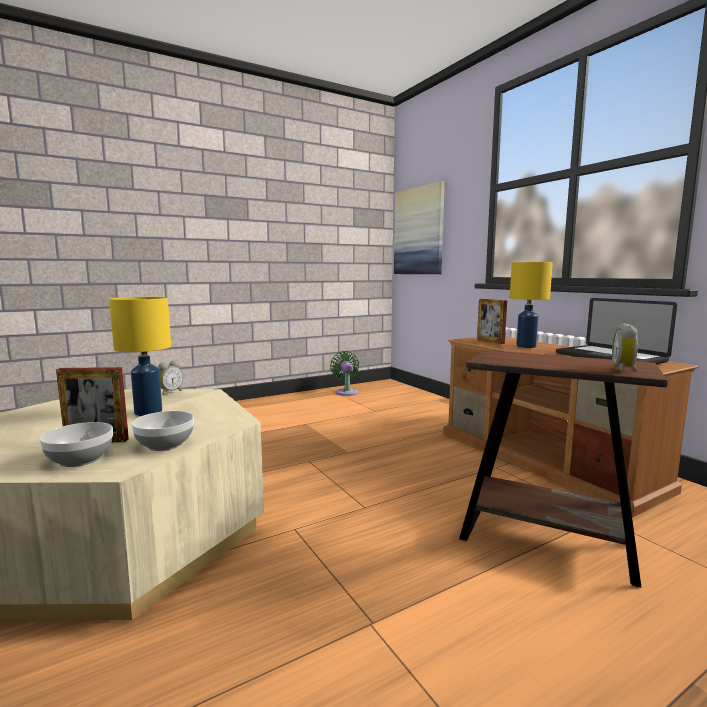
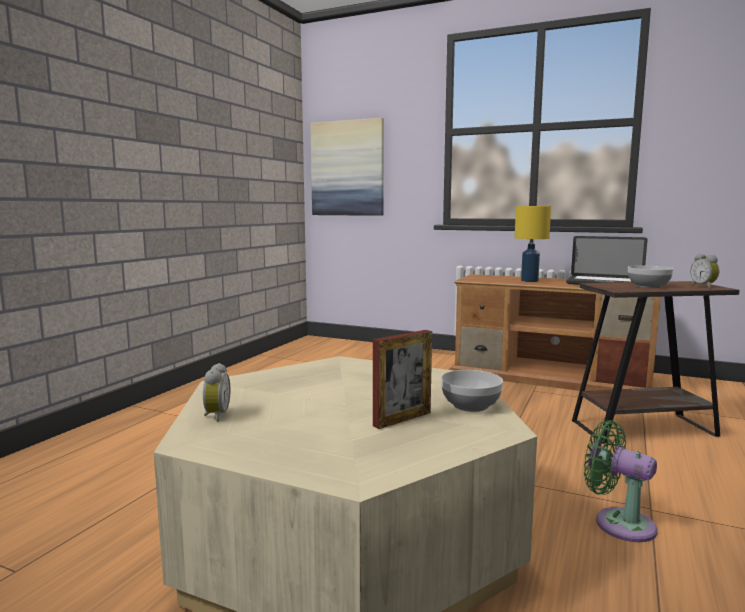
camera: 35 degrees left, 0 degrees up
(80, 459) = (446, 433): bowl -> bowl (647, 286)
(147, 412) = (350, 388): yellow table lamp -> none
(169, 392) = (300, 368): alarm clock -> alarm clock (215, 416)
(346, 392) = (290, 355): green fan -> green fan (618, 523)
(490, 341) = (491, 279): picture frame -> none

